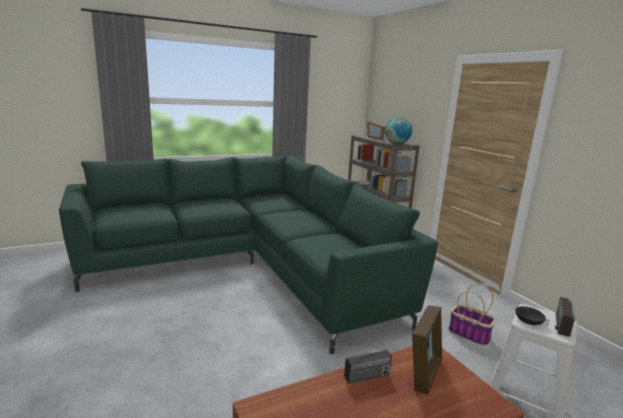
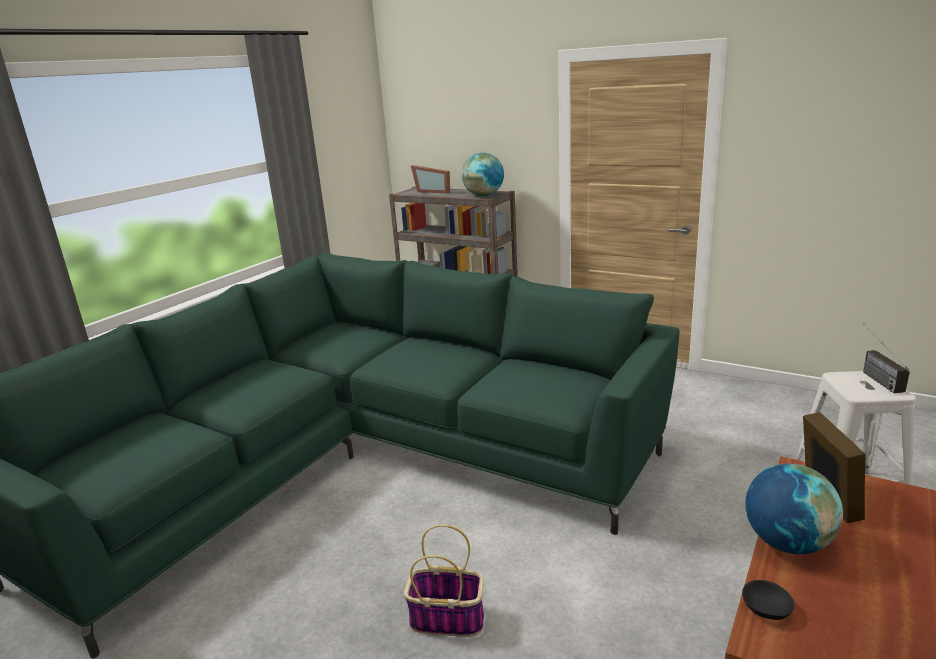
camera: 30 degrees left, 5 degrees up
(356, 379) = (787, 543): radio -> globe
(470, 335) = (716, 432): basket -> basket (448, 618)
(529, 321) = (858, 390): black bowl -> black bowl (768, 609)

